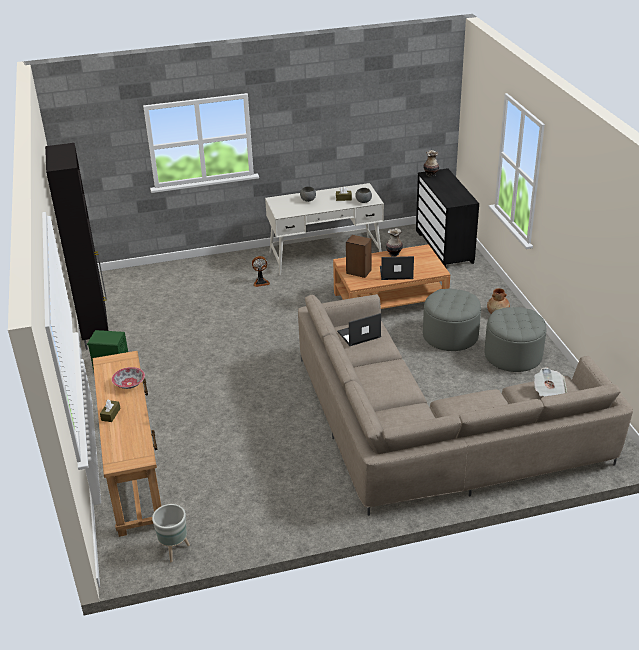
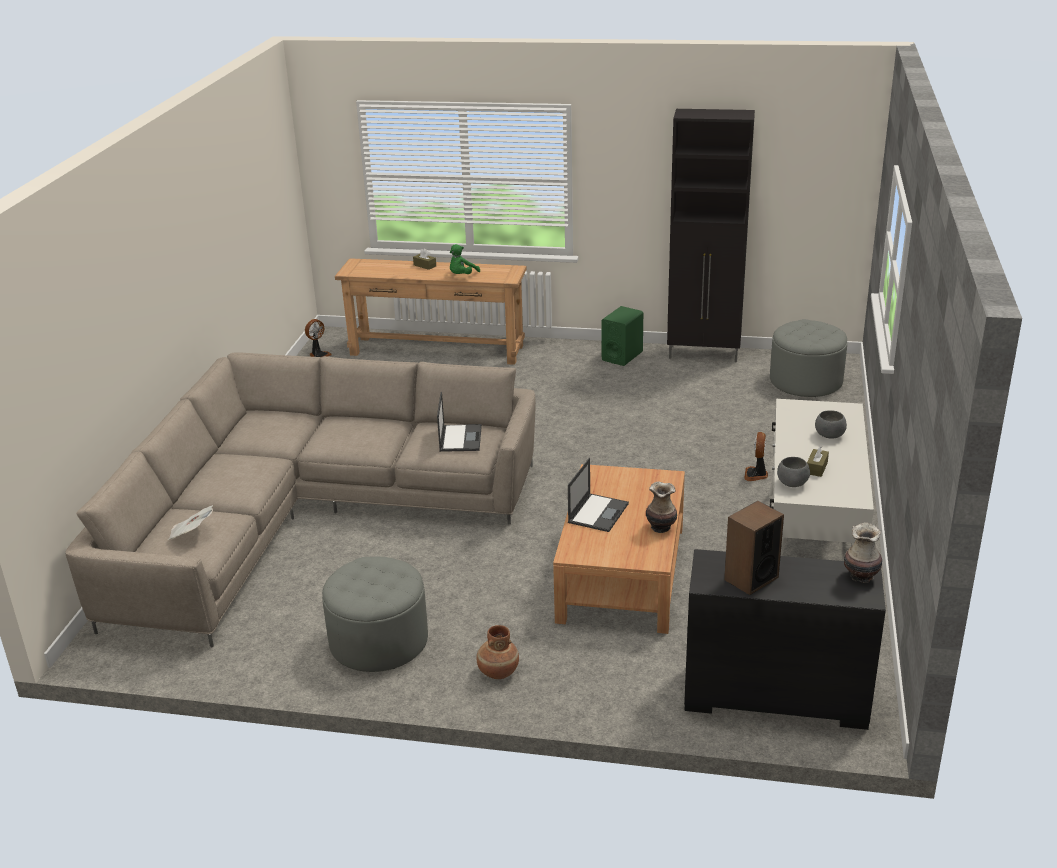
camera: 115 degrees right, 5 degrees down
(129, 384) = (462, 276): bowl -> green plush toy
(174, 550) = (318, 355): grey planter -> fan
(358, 272) = (627, 482): speaker -> speaker (751, 578)
(450, 336) = (480, 599): grey ottoman -> grey ottoman (805, 381)

